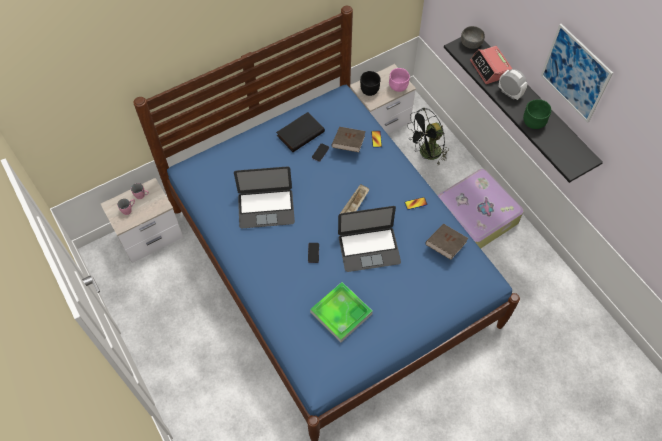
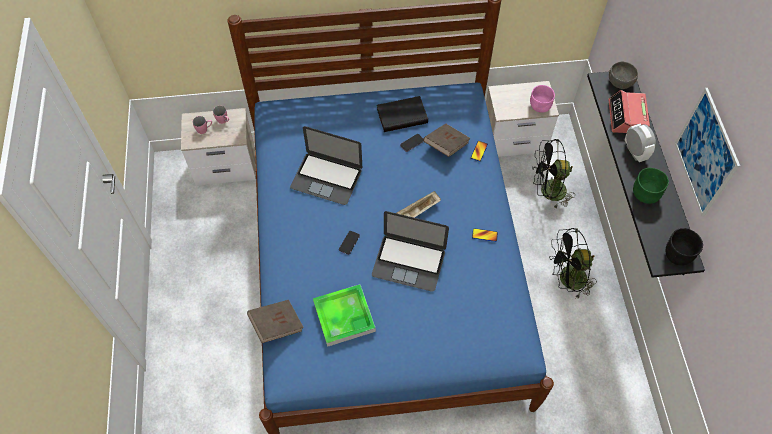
camera: 25 degrees right, 0 degrees up
(369, 90) = (506, 99): black bowl -> black bowl (676, 255)
(445, 246) = (492, 293): brown book -> brown book (276, 325)
(475, 217) = (567, 280): suitcase -> black fan

